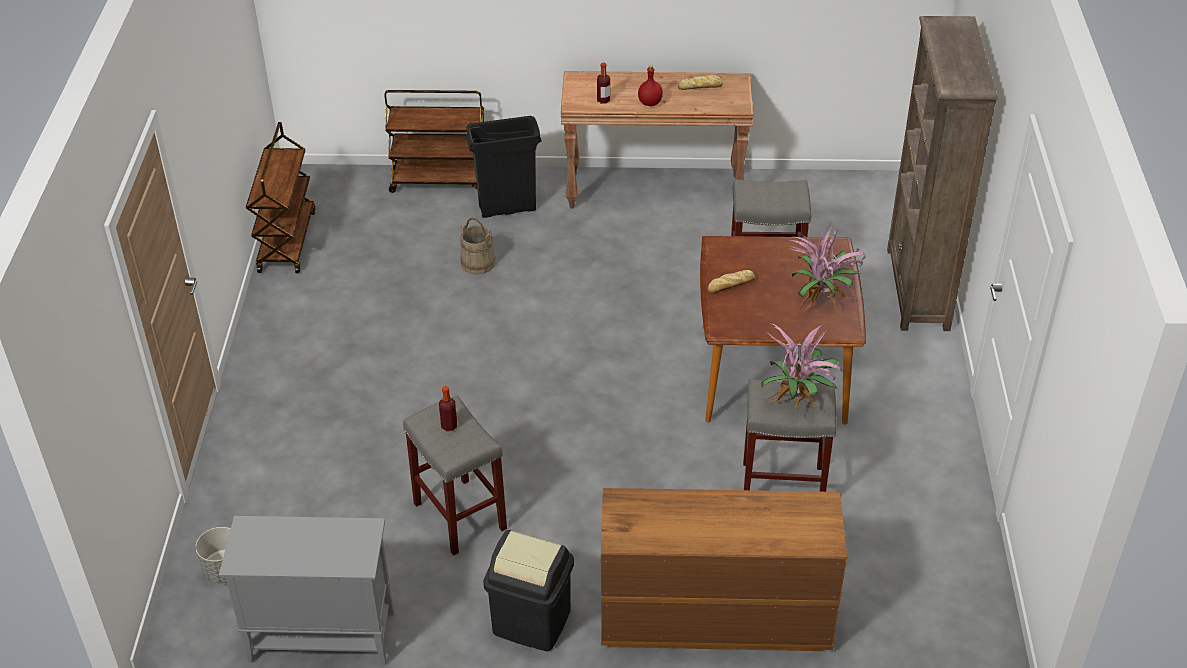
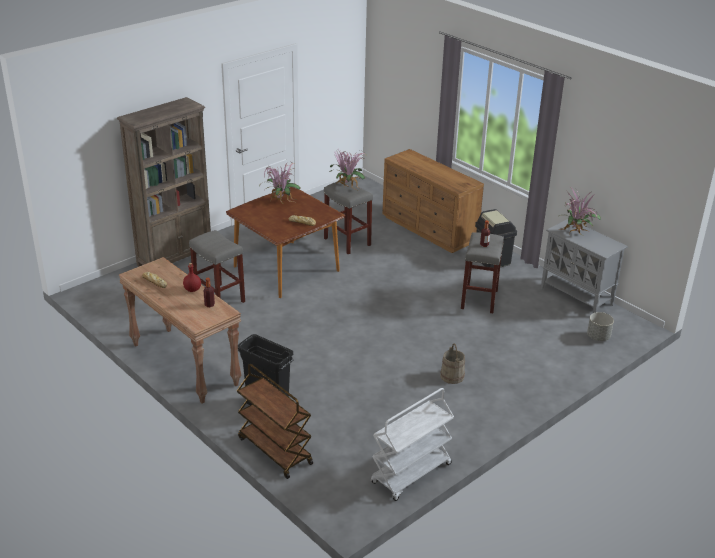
camera: 135 degrees left, 10 degrees down
(286, 241) = (411, 474): brown cart -> white cart
(327, 543) = (576, 233): none -> potted plant
(478, 263) = (327, 388): beige bucket -> beige bucket (452, 376)

